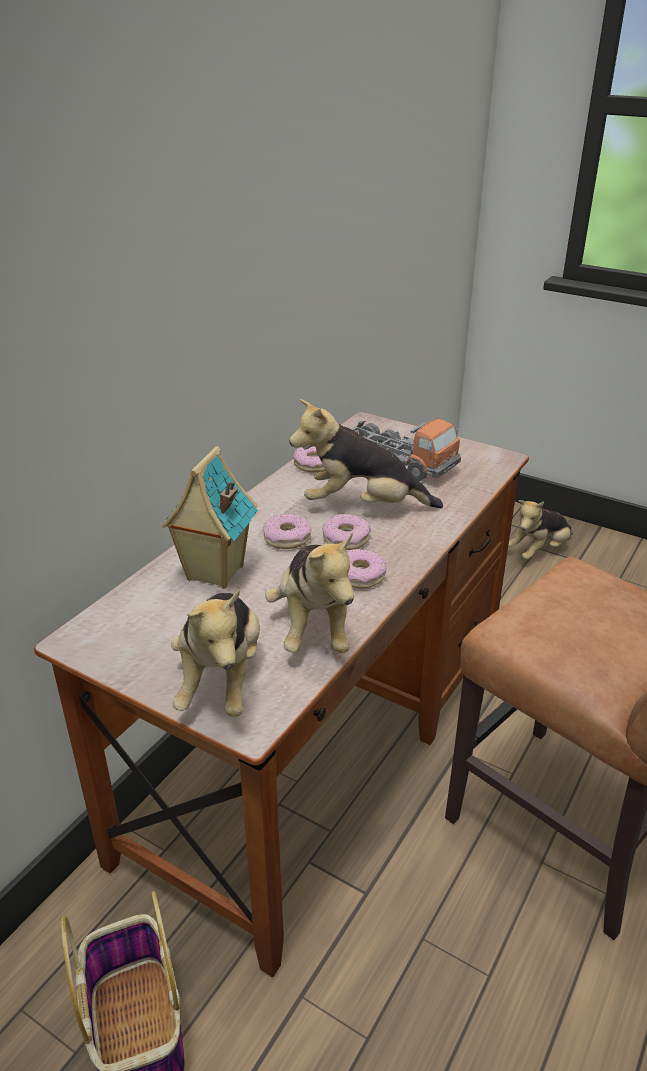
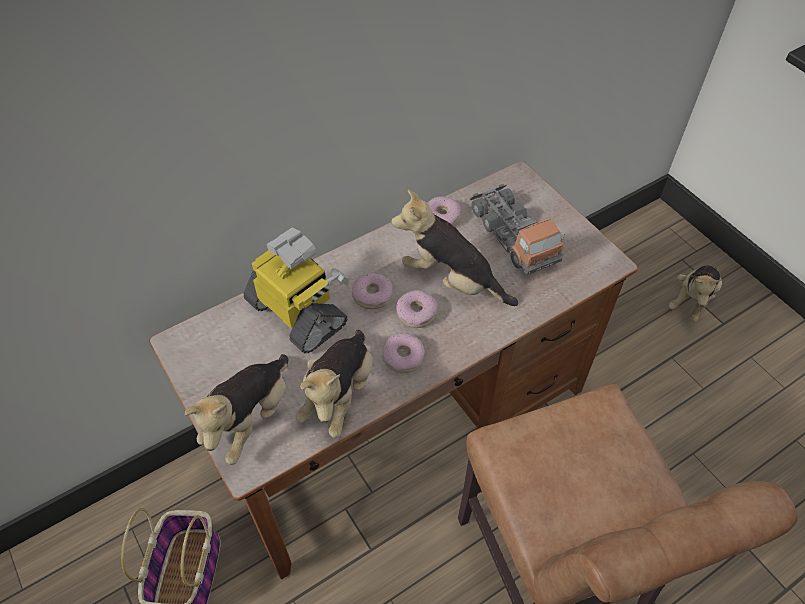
camera: 25 degrees right, 20 degrees up
(213, 573) = (299, 313): toy house -> toy robot
(539, 551) = (692, 300): plush toy -> plush toy turned 45 degrees counterclockwise

